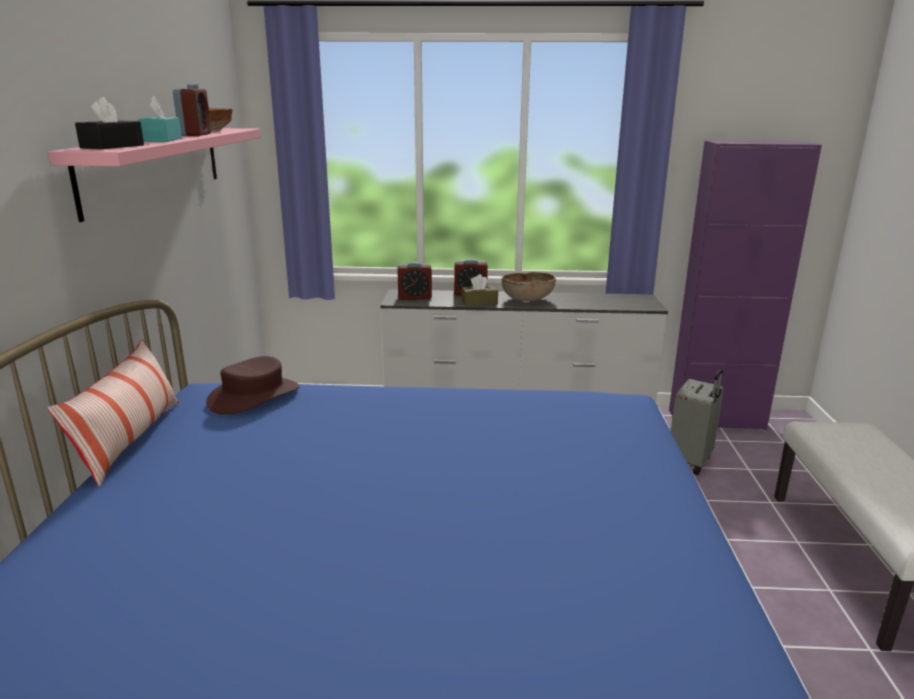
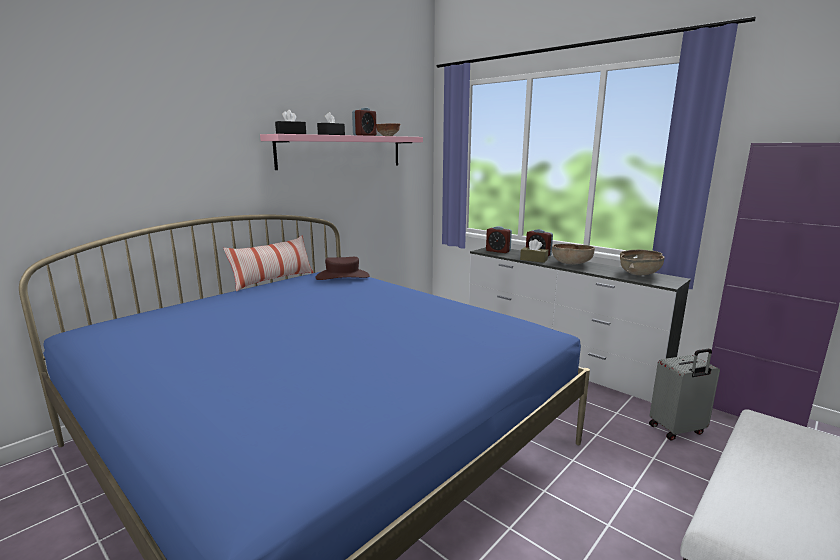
camera: 40 degrees right, 5 degrees down
(162, 140) = (331, 134): turquoise tissue box -> black tissue box
(608, 298) = (639, 274): none -> brown bowl

